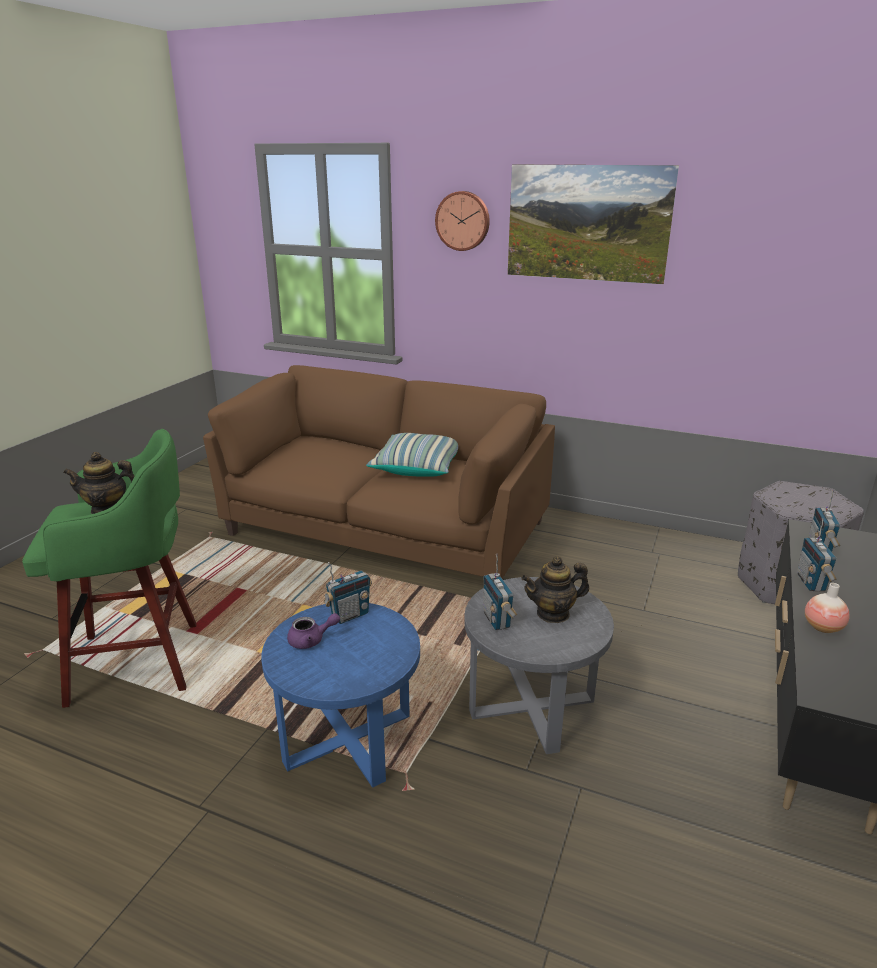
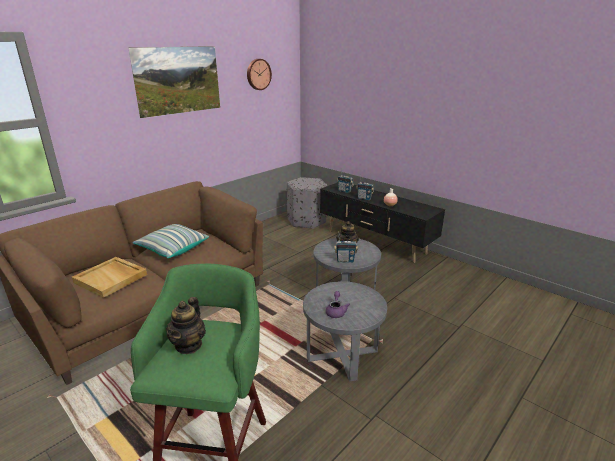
camera: 70 degrees left, 0 degrees up
(321, 458) = (111, 278): none -> beige tray
(348, 739) = (342, 354): blue side table -> grey side table
(349, 615) = (319, 297): radio -> none
(463, 221) = (102, 87): wall clock -> wall clock (258, 74)

